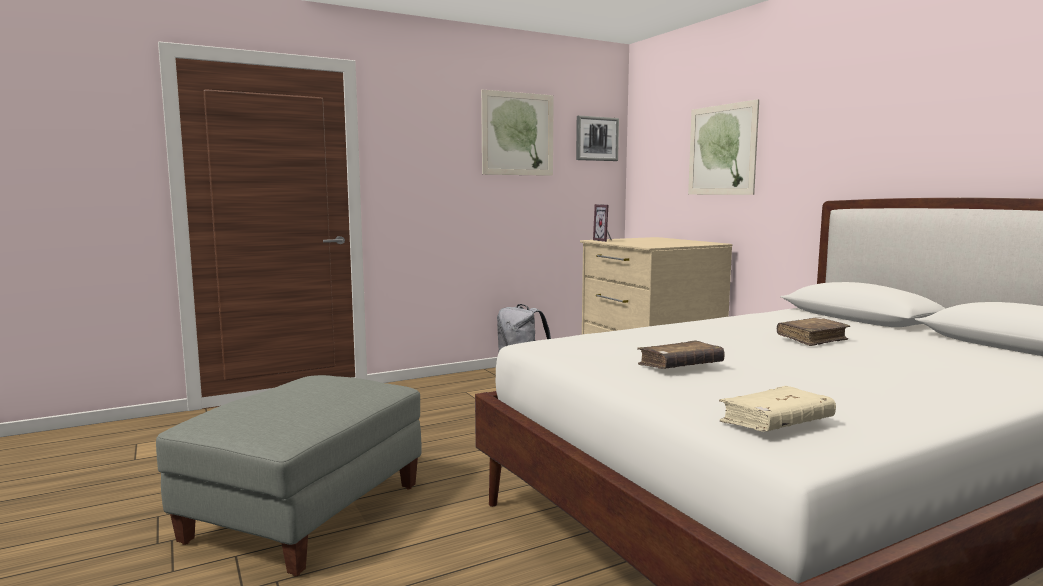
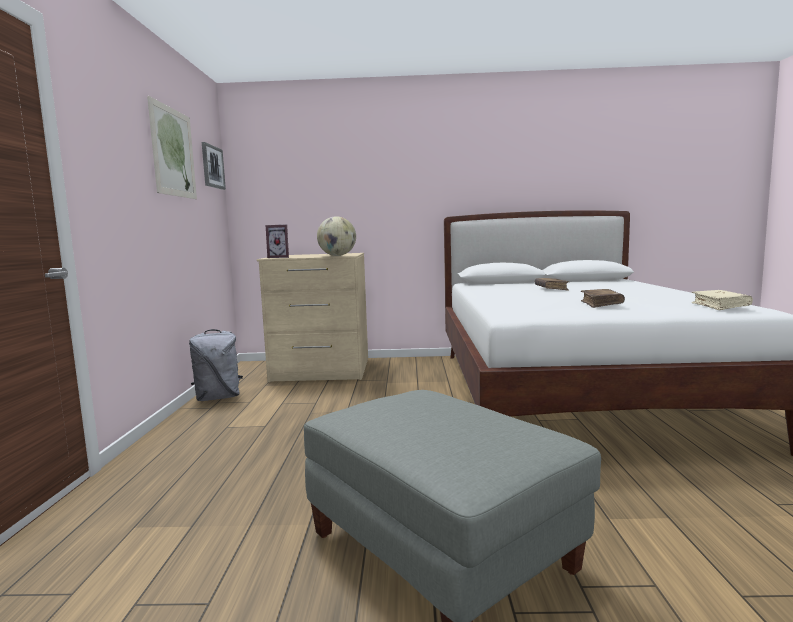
camera: 60 degrees left, 0 degrees up
(646, 245) = (337, 255): none -> globe
(722, 150) = (343, 183): picture -> none

